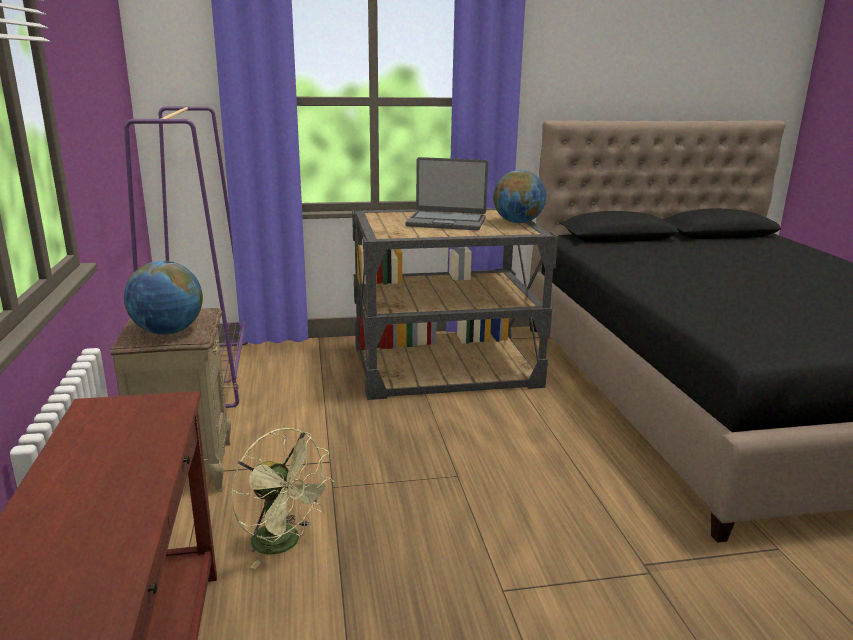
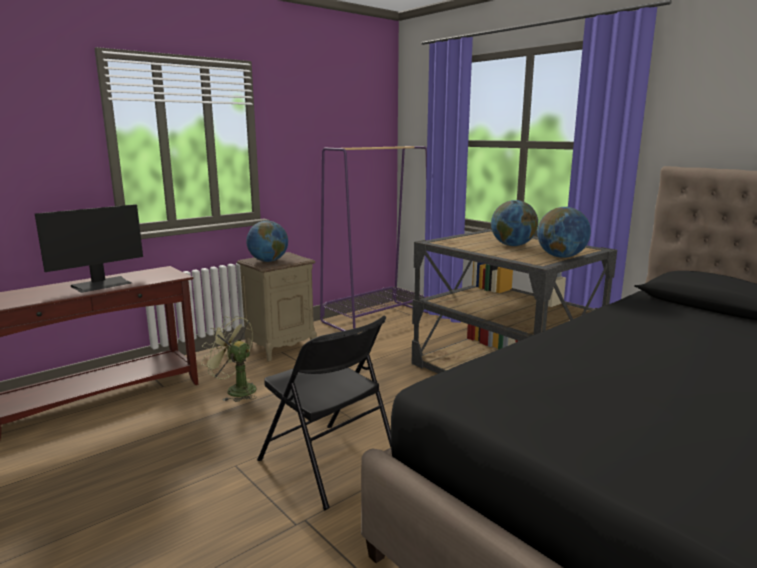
camera: 60 degrees right, 5 degrees down
(109, 477) = (102, 284): none -> monitor
(284, 544) = (235, 390): green fan -> green fan turned 105 degrees clockwise
(446, 222) = (512, 245): laptop -> globe
(545, 519) = (328, 463): none -> black chair

